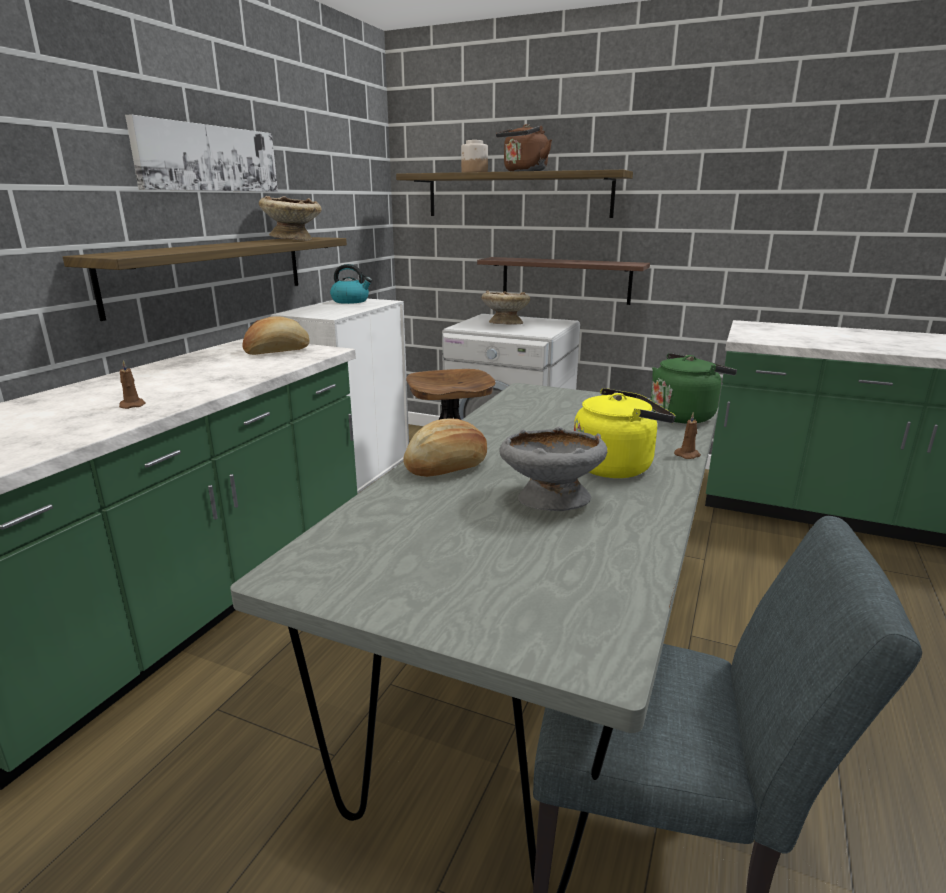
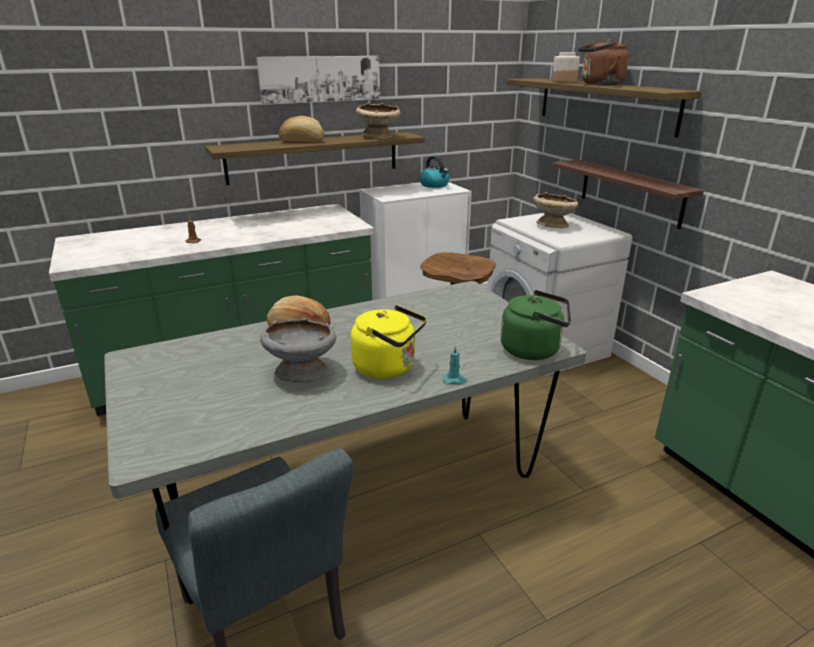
camera: 40 degrees right, 5 degrees up
(277, 351) = (327, 219): bread -> bread (302, 141)
(688, 455) = (455, 380): brown candle -> turquoise candle

